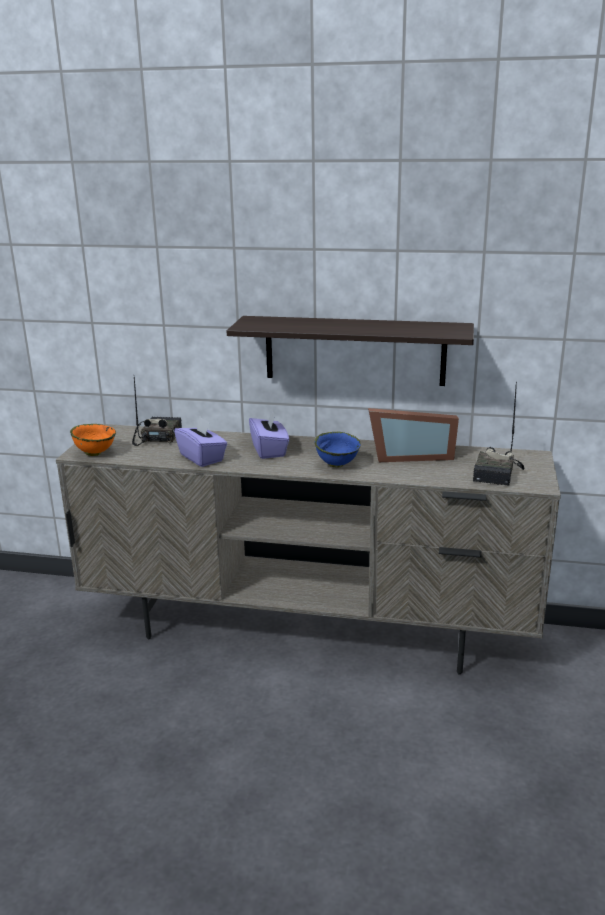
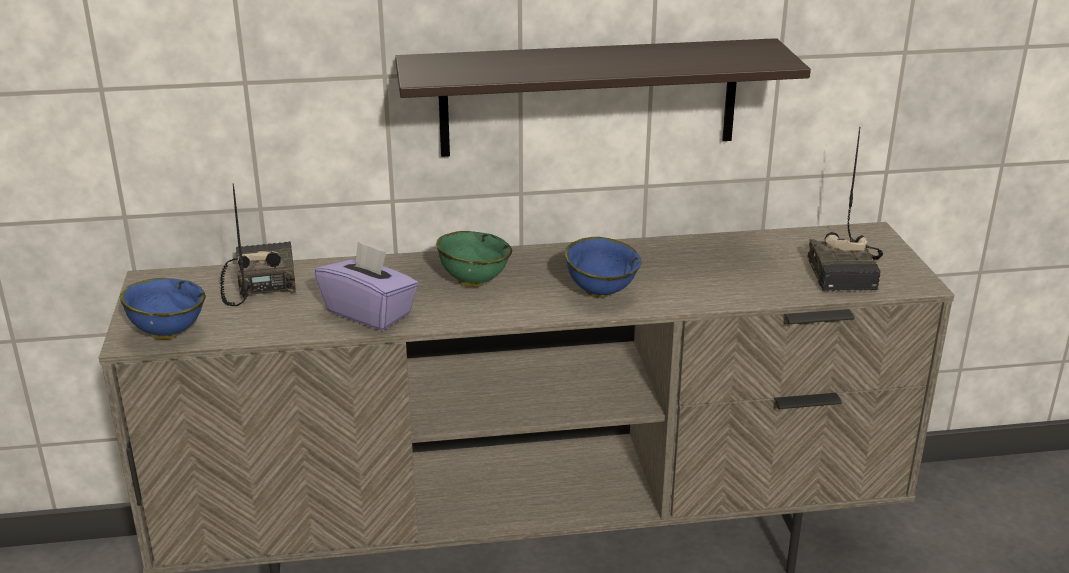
camera: 20 degrees left, 5 degrees up
(95, 453) = (167, 332): orange bowl -> blue bowl
(269, 450) = (473, 281): purple tissue box -> green bowl
(410, 456) = (698, 259): picture frame -> none

